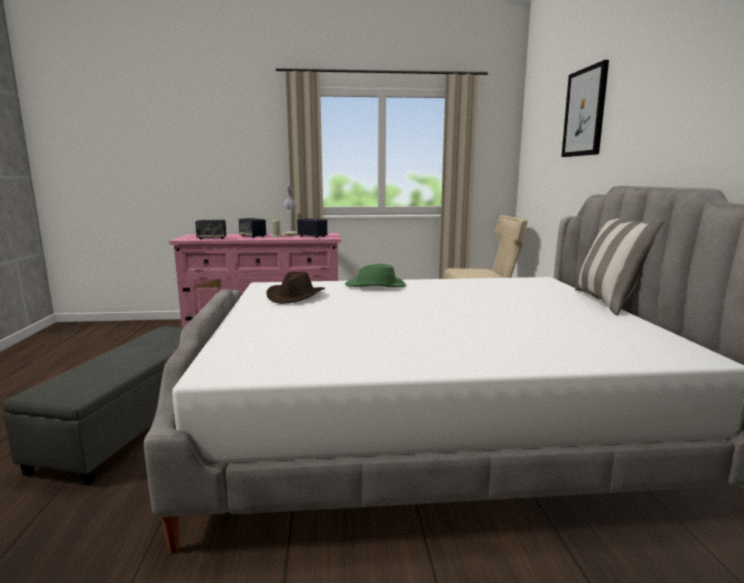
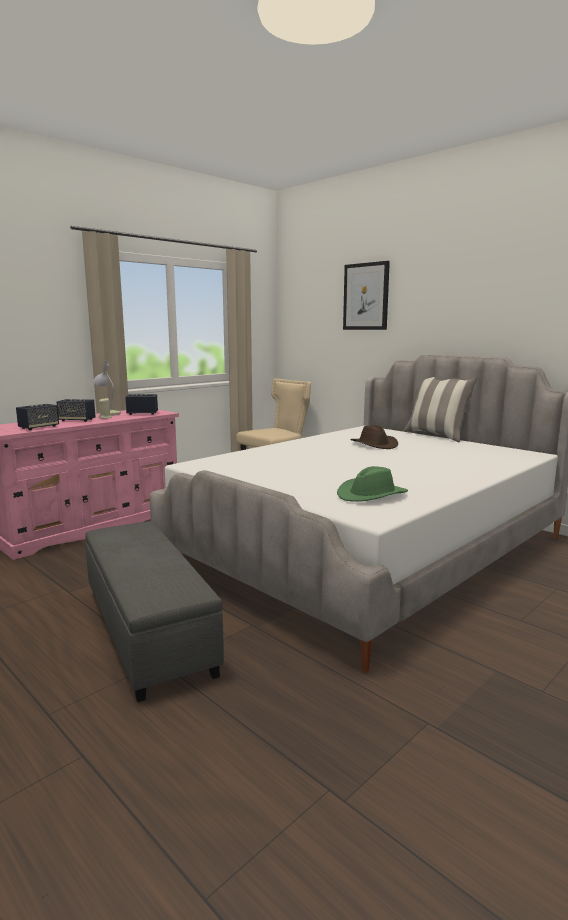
camera: 40 degrees left, 0 degrees up
(295, 296) = (249, 468): brown hat -> brown hat (374, 445)
(376, 286) = (279, 450): green hat -> green hat (371, 495)

